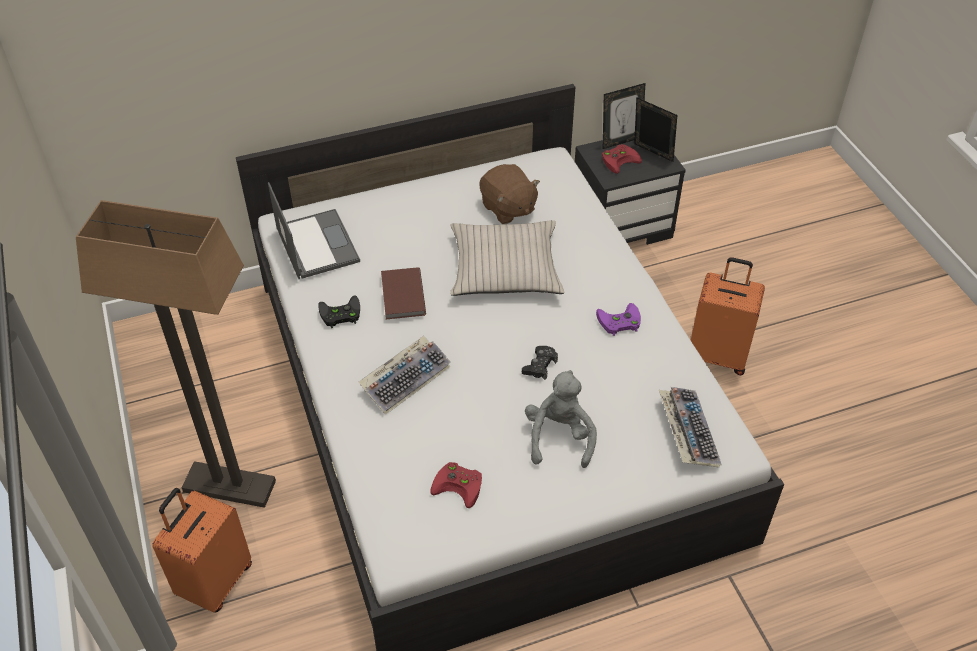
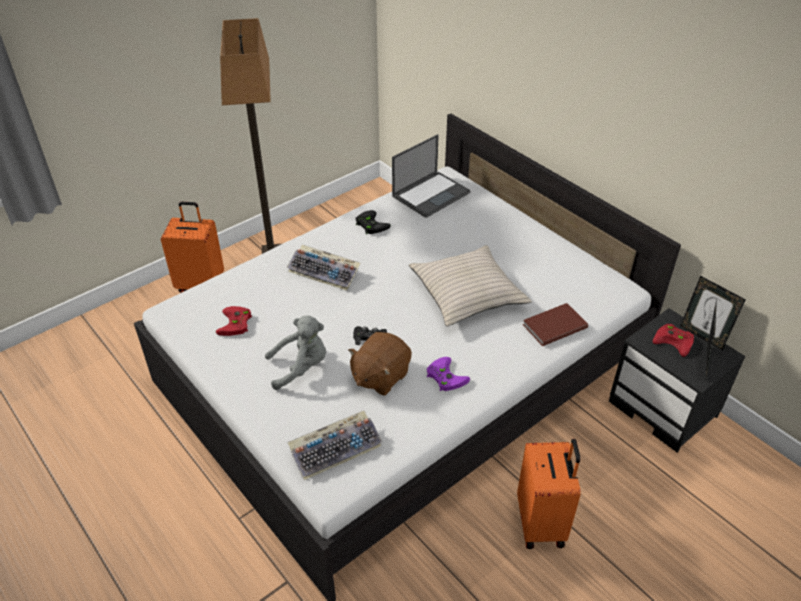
camera: 70 degrees right, 5 degrees down
(401, 296) = (403, 246): brown book -> brown book (553, 326)
(508, 208) = (539, 278): brown plush toy -> brown plush toy (380, 376)

